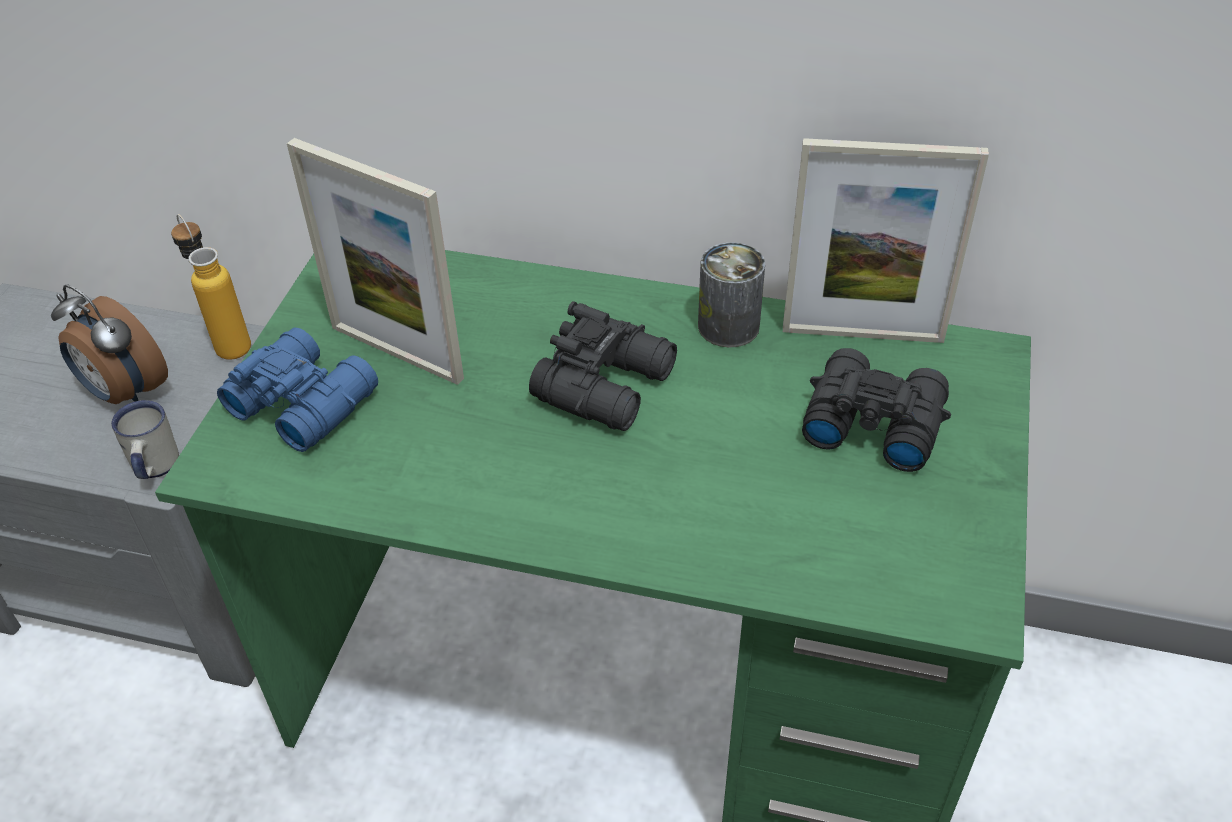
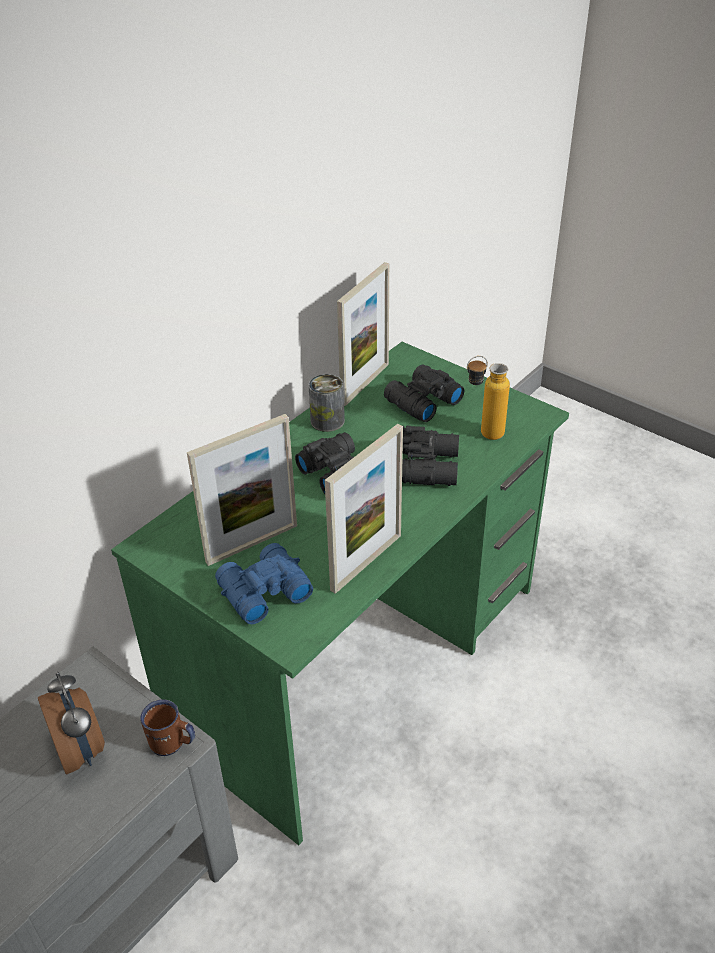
camera: 65 degrees left, 5 degrees down
(125, 393) = (81, 750): alarm clock -> alarm clock turned 90 degrees counterclockwise
(154, 469) = (172, 744): white mug -> brown mug
(227, 341) = (76, 680): bottle -> bottle (482, 435)
(413, 492) = (366, 562): none -> picture frame
(697, 492) = (430, 466): none -> black binoculars

